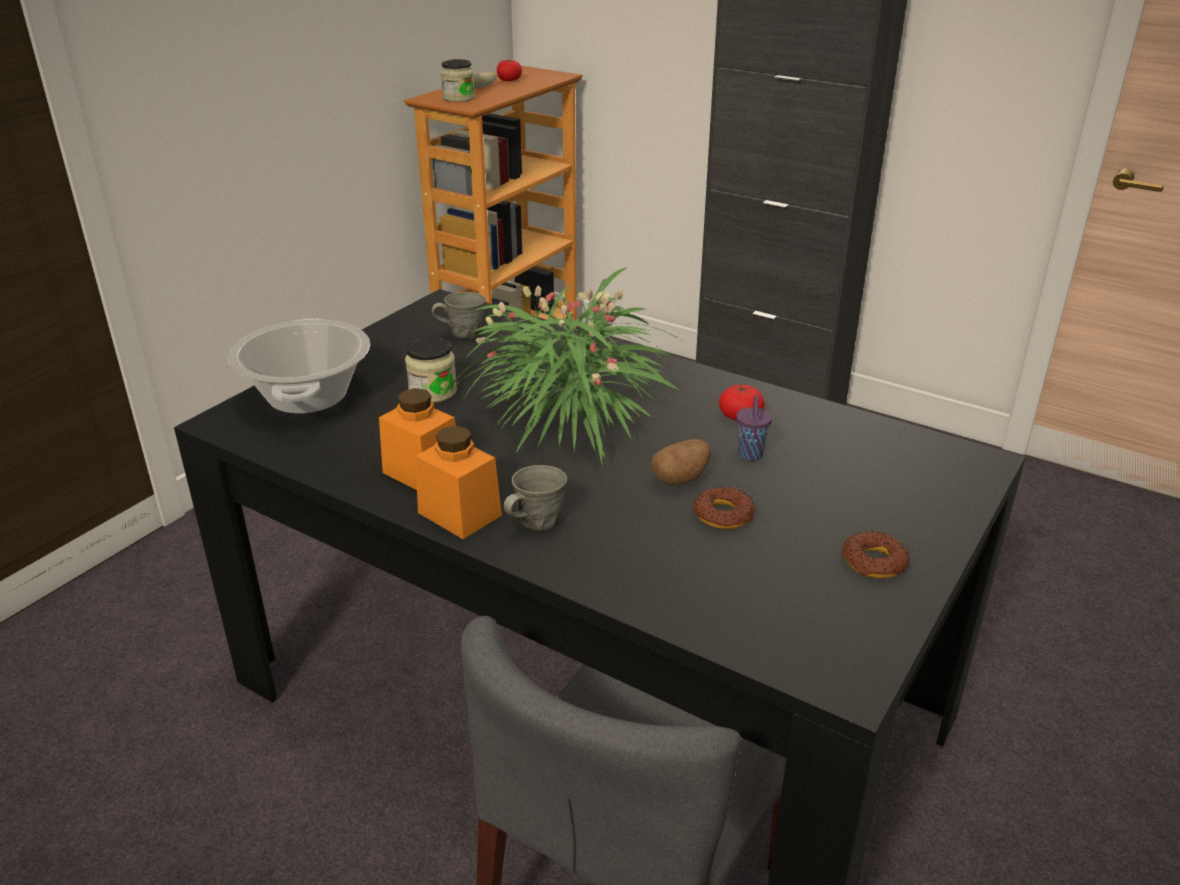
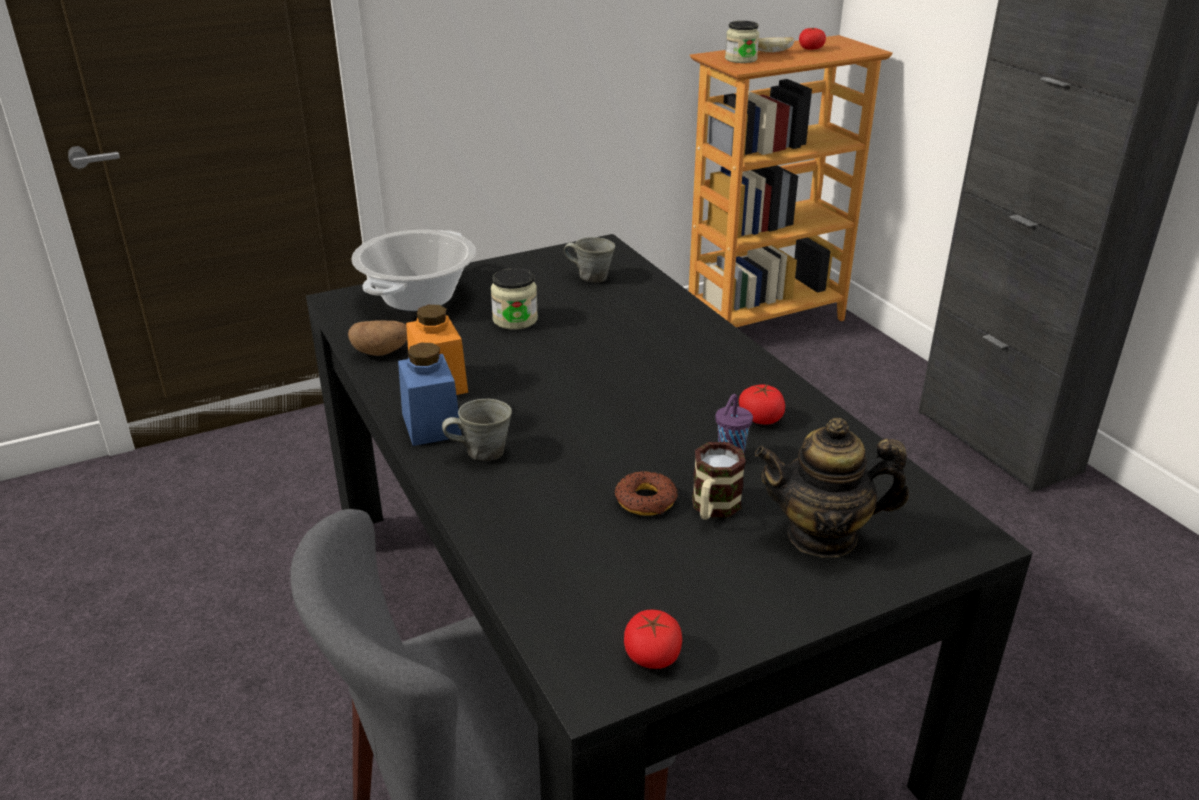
camera: 30 degrees right, 0 degrees up
(459, 514) = (431, 425): orange jar -> blue jar
(568, 413) = (606, 369): potted plant -> none
(681, 479) = (643, 456): potato -> potato (381, 352)
(782, 503) = (713, 509): none -> mug
(863, 638) = (652, 655): none -> tomato
(874, 562) = (741, 593): donut -> none
(882, 495) = (822, 535): none -> teapot

